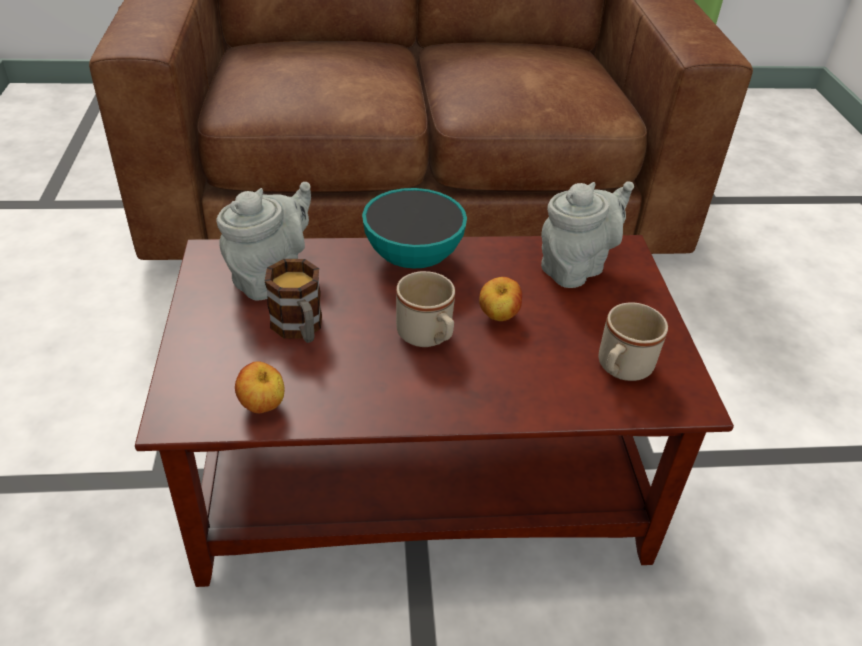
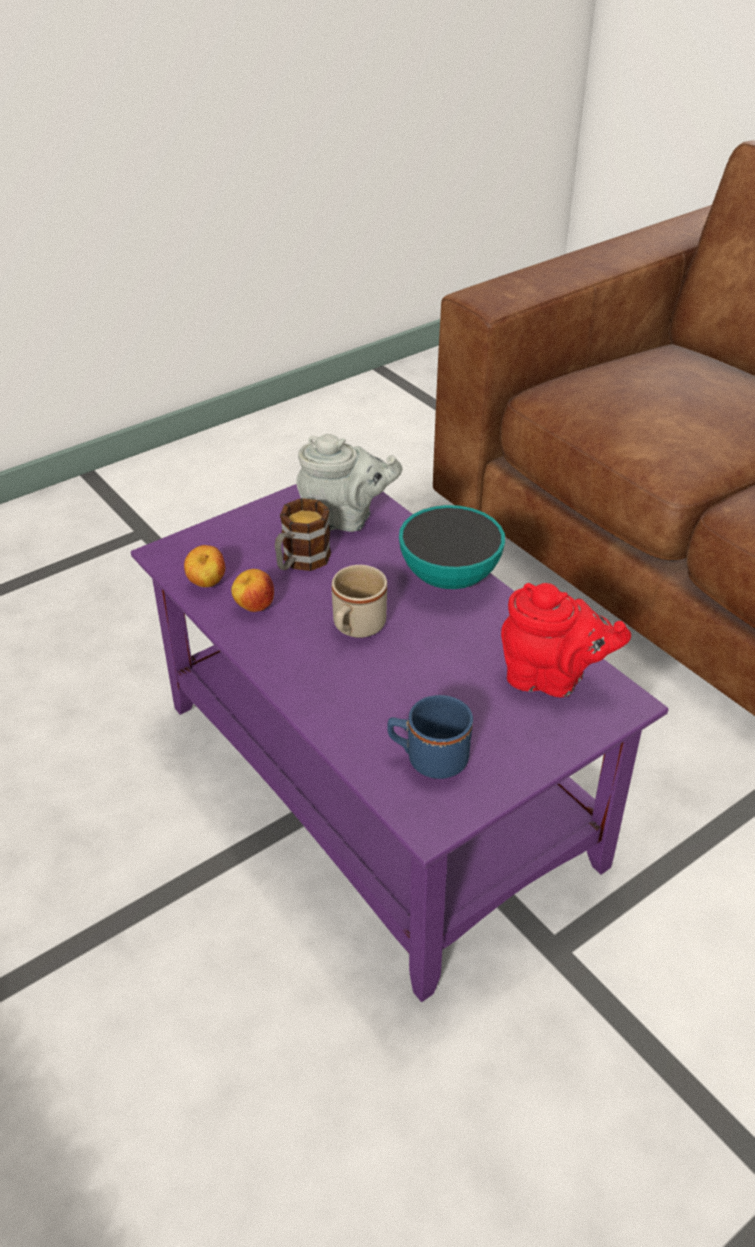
camera: 60 degrees right, 0 degrees up
(418, 478) = (373, 781): brown coffee table -> purple coffee table
(498, 317) = (422, 657): apple -> apple (254, 607)
(576, 267) = (551, 679): grey teapot -> red teapot
(620, 369) = (428, 758): beige mug -> blue mug

